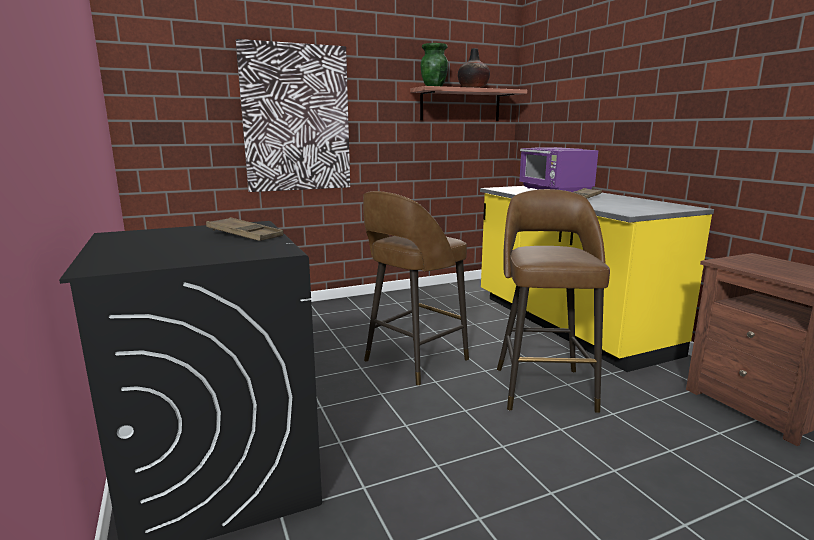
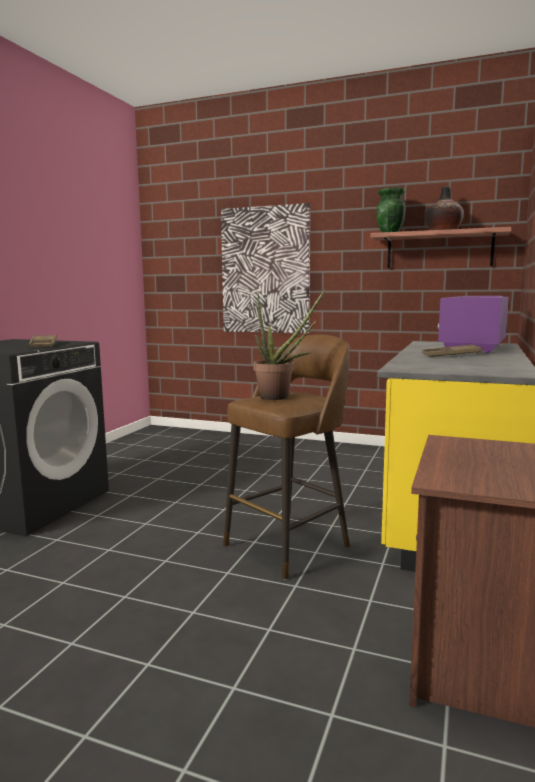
camera: 45 degrees right, 5 degrees down
(413, 361) = (242, 492): brown stool -> none
(553, 252) = (280, 397): none -> potted plant

